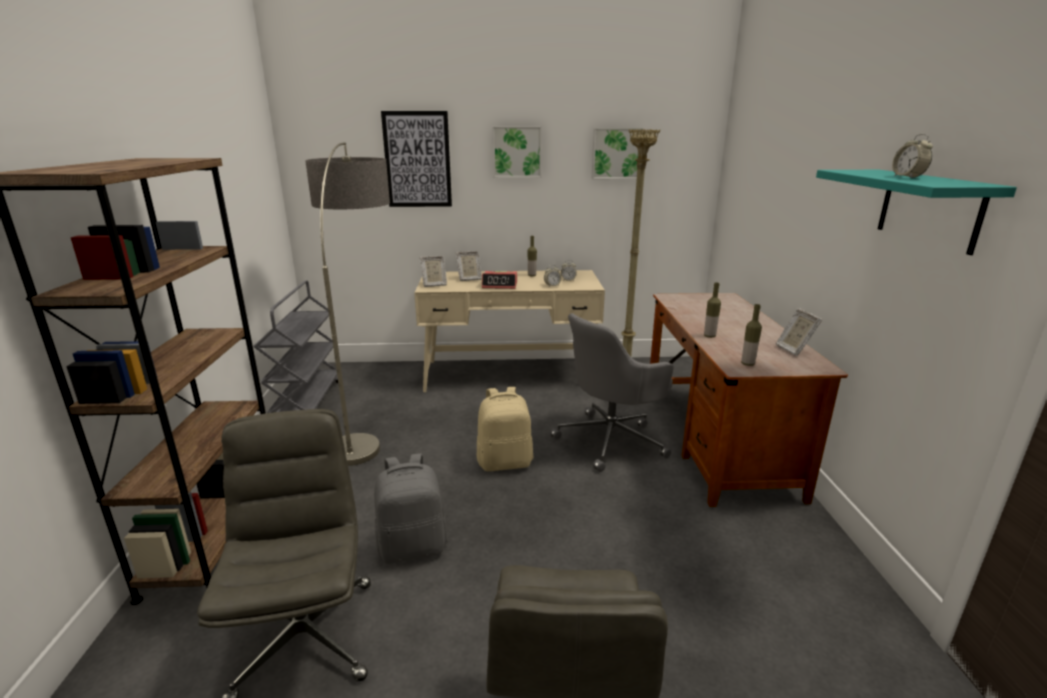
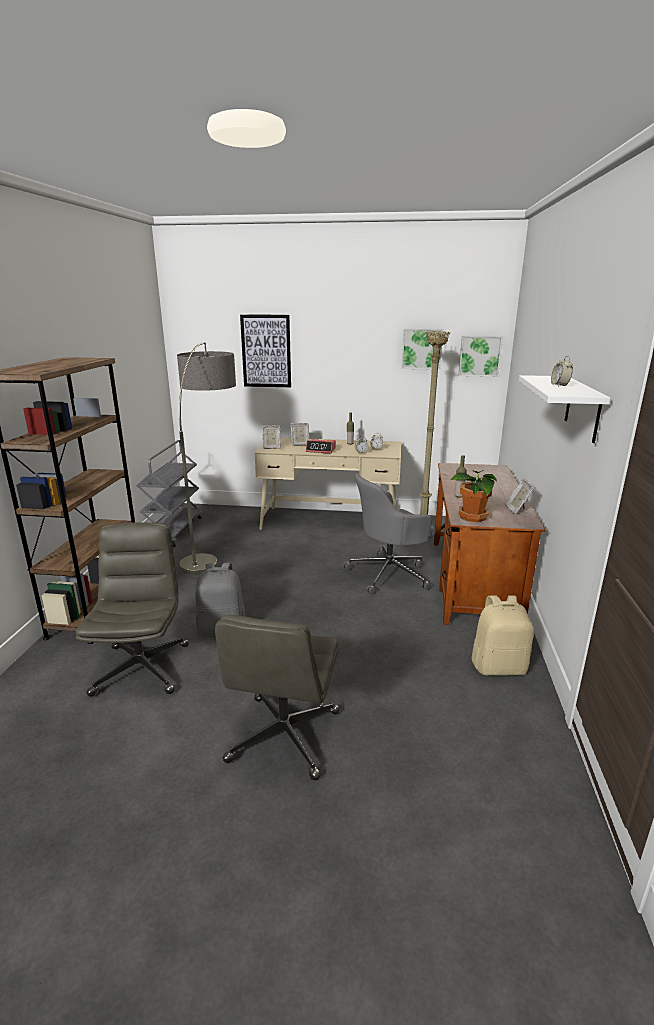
camera: 10 degrees right, 0 degrees up
(505, 462) = (303, 582): beige backpack -> beige backpack (498, 666)
(517, 152) = (342, 346): picture -> picture (479, 356)
(747, 364) = (472, 517): bottle -> potted plant
(929, 209) = (583, 408): turquoise shelf -> white shelf

